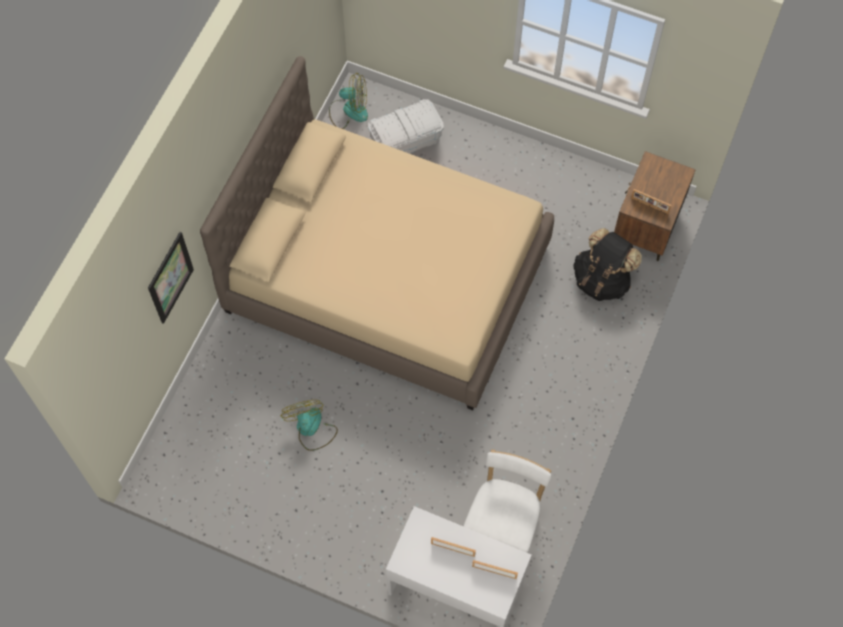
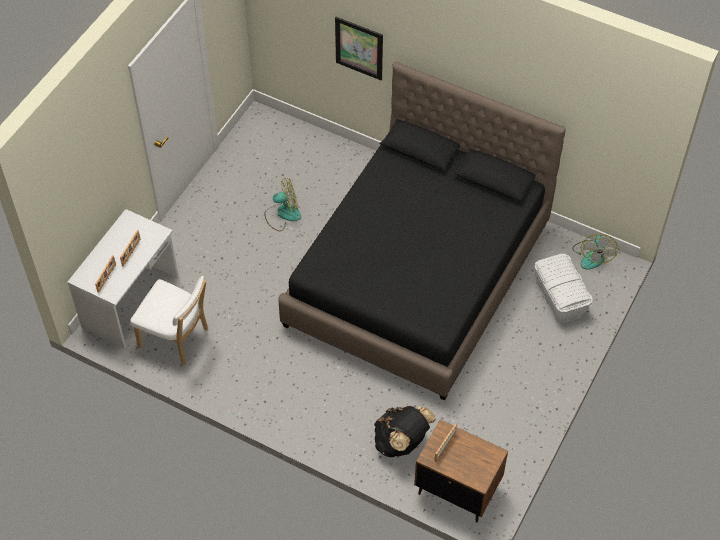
camera: 95 degrees right, 10 degrees down
(387, 276) = (418, 274): beige bed -> black bed

